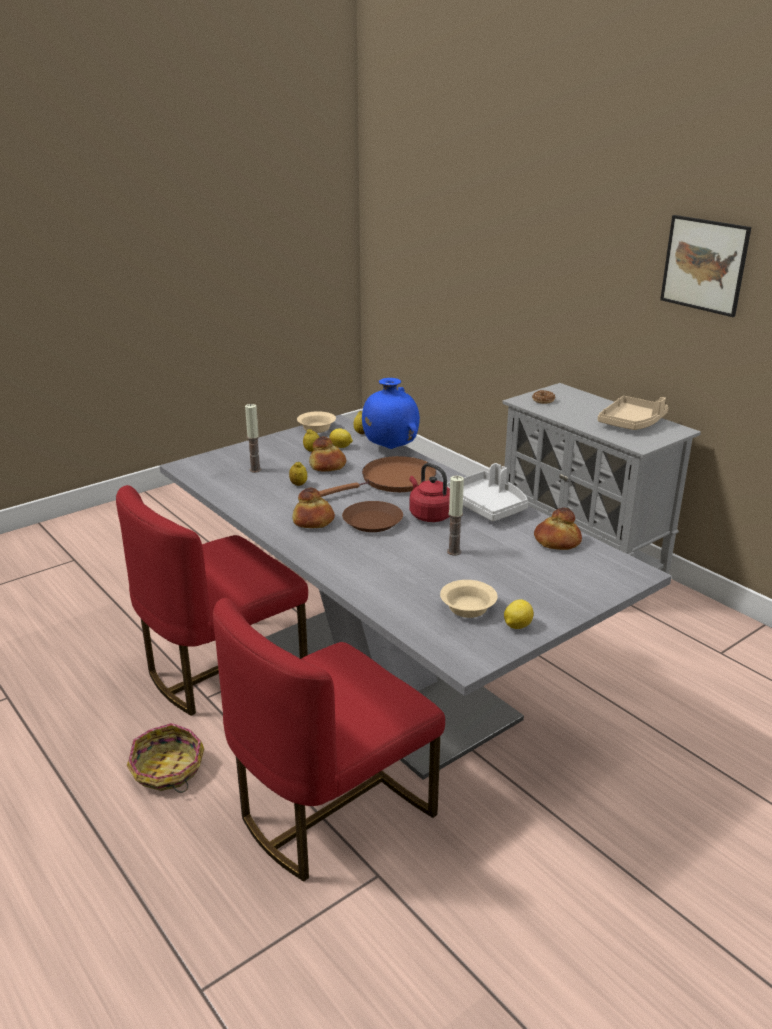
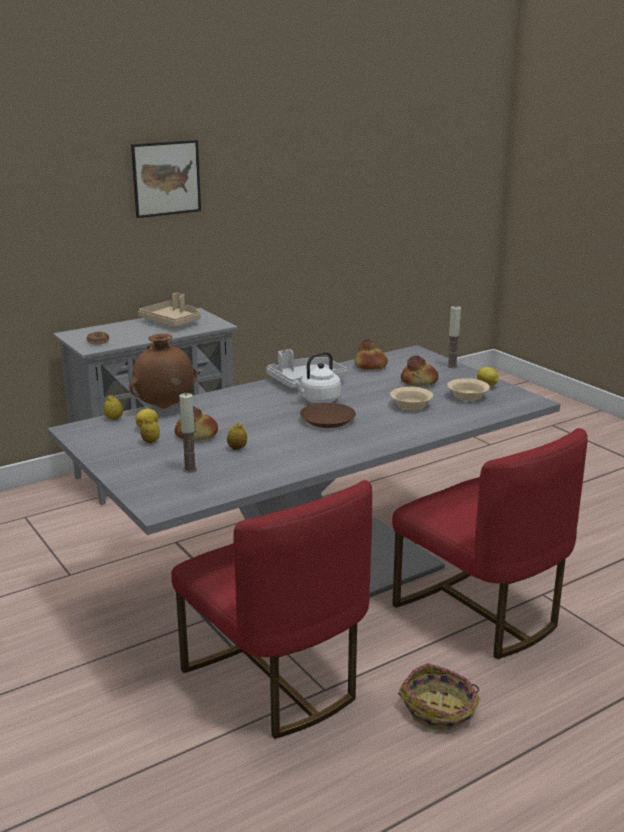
camera: 85 degrees left, 5 degrees down
(313, 521) = (323, 442): bread -> bread (419, 382)
(317, 429) = (87, 439): beige bowl -> beige bowl (411, 405)
(390, 448) = (165, 408): blue vase -> brown vase
(394, 481) = (244, 409): brown frying pan -> none
(429, 515) = (318, 400): red kettle -> white kettle
(454, 552) = (384, 396): candle -> candle (452, 366)

